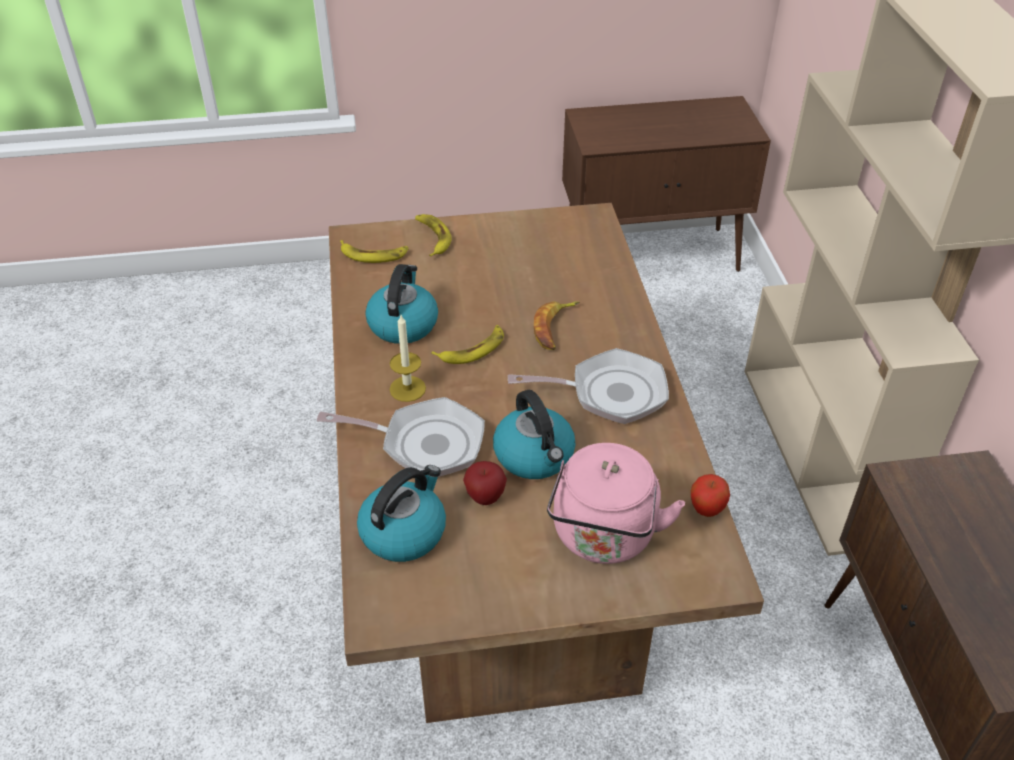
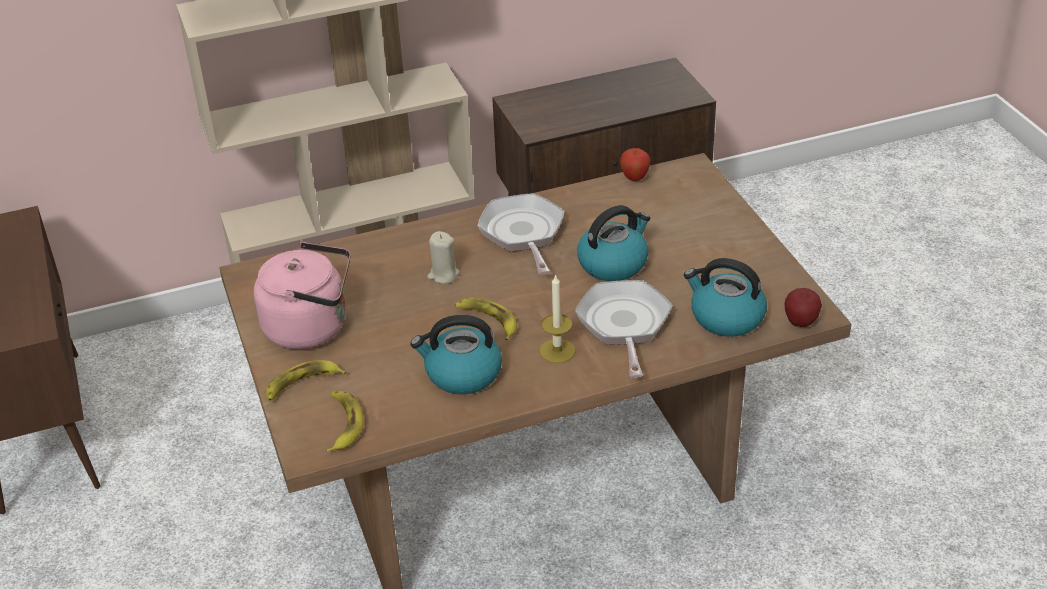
camera: 100 degrees left, 5 degrees down
(485, 497) = (670, 282): apple -> apple (800, 323)
(555, 328) = (443, 275): banana -> beige candle
(603, 537) = (683, 220): pink kettle -> pink kettle (312, 327)

